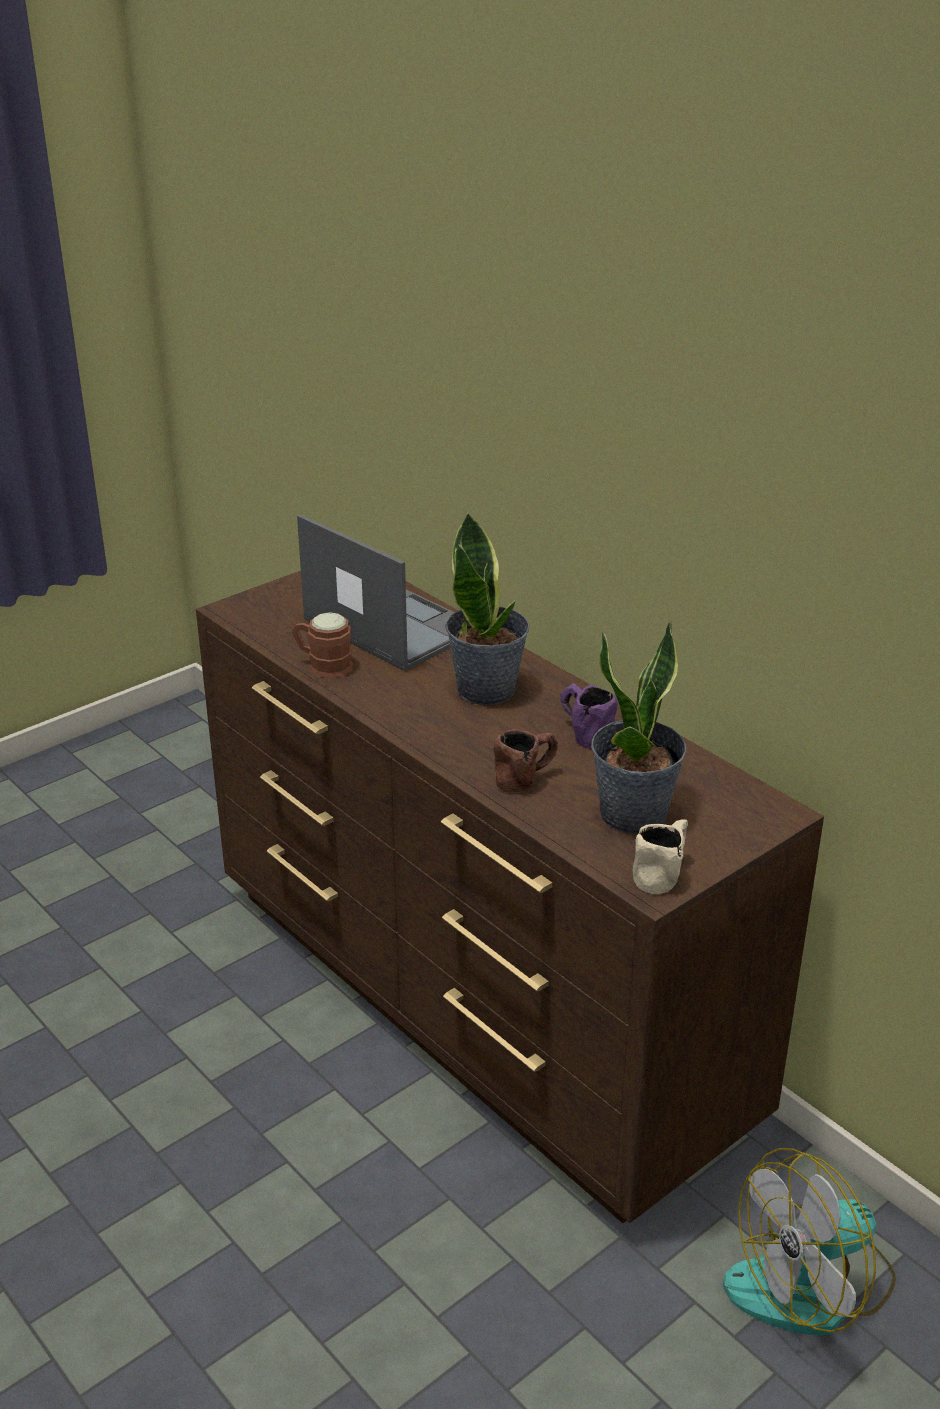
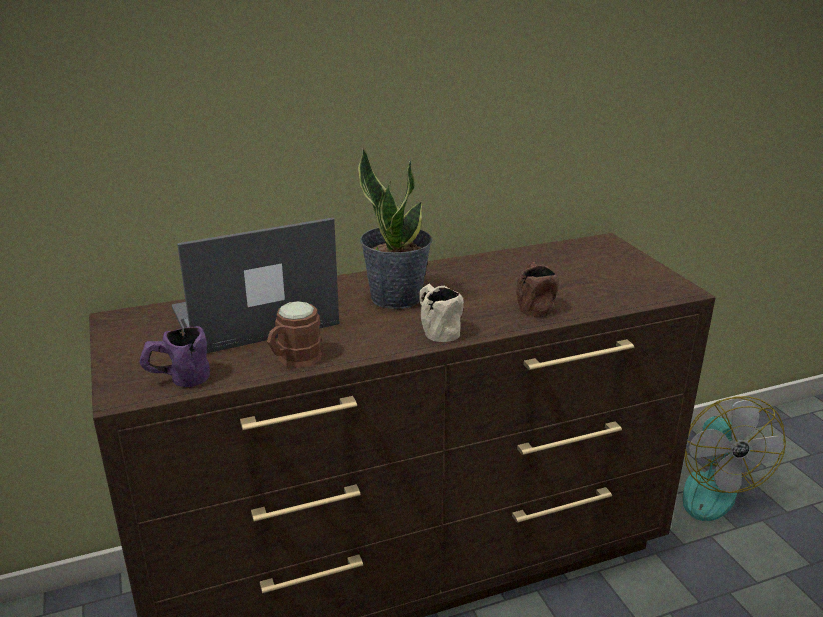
camera: 70 degrees left, 5 degrees down
(584, 733) = (484, 276): purple mug -> purple mug (178, 380)
(634, 814) = (594, 279): potted plant -> none
(662, 873) = (664, 284): beige mug -> beige mug (435, 329)

